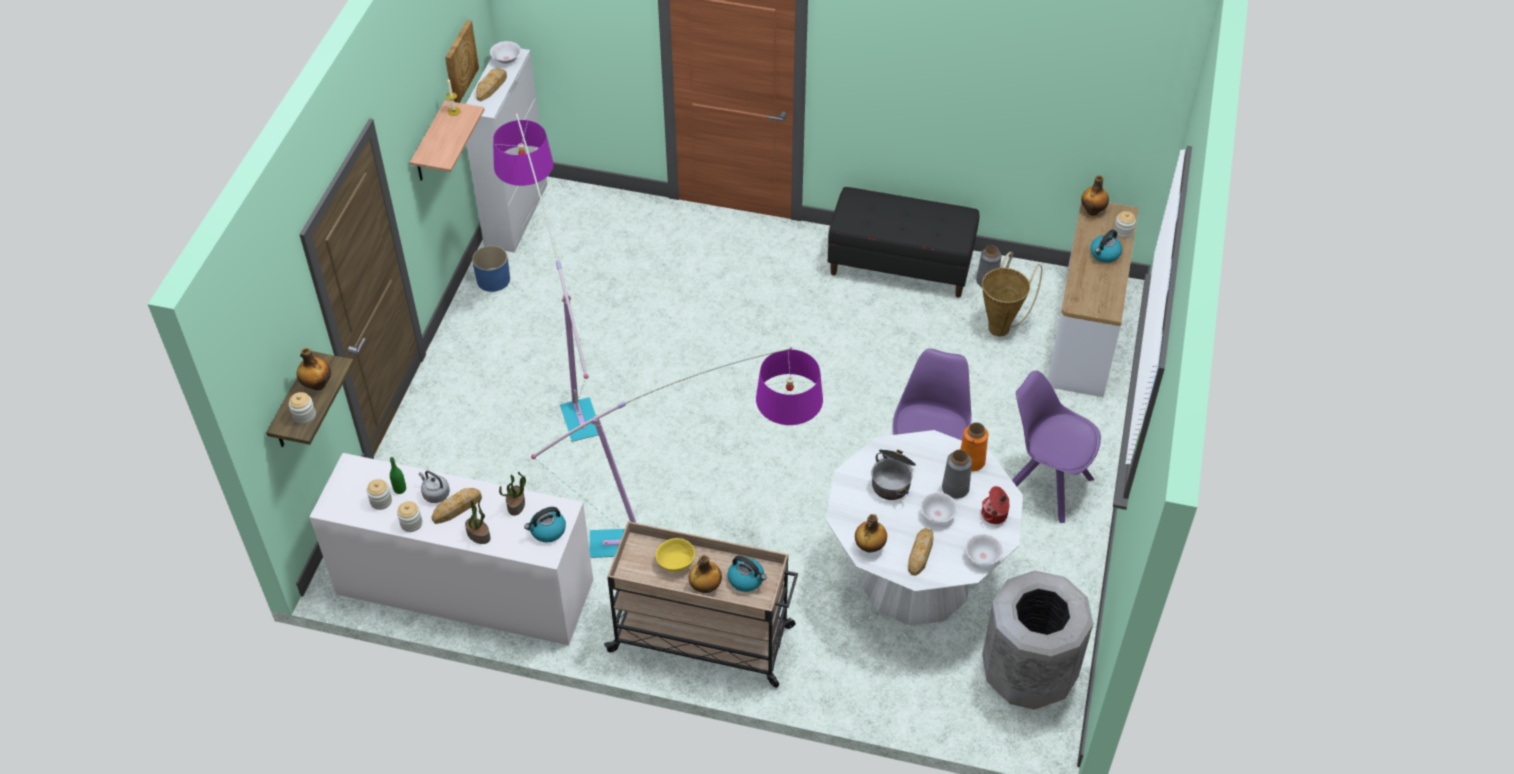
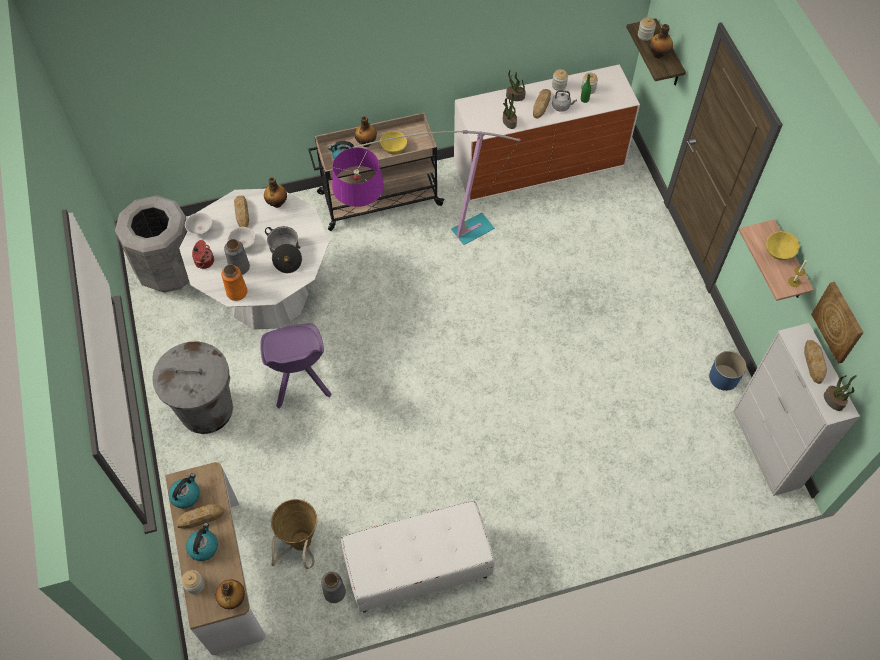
camera: 150 degrees right, 10 degrees up
(438, 137) = (779, 251): none -> yellow bowl
(506, 59) = (834, 401): white bowl -> potted plant
(547, 531) = (477, 116): kettle -> kettle (186, 495)
(559, 356) = (618, 338): floor lamp -> none
(900, 265) = (418, 569): black bench -> white bench
(1045, 484) = (206, 410): purple chair -> grey trash can
(1099, 275) = (200, 517): none -> bread

